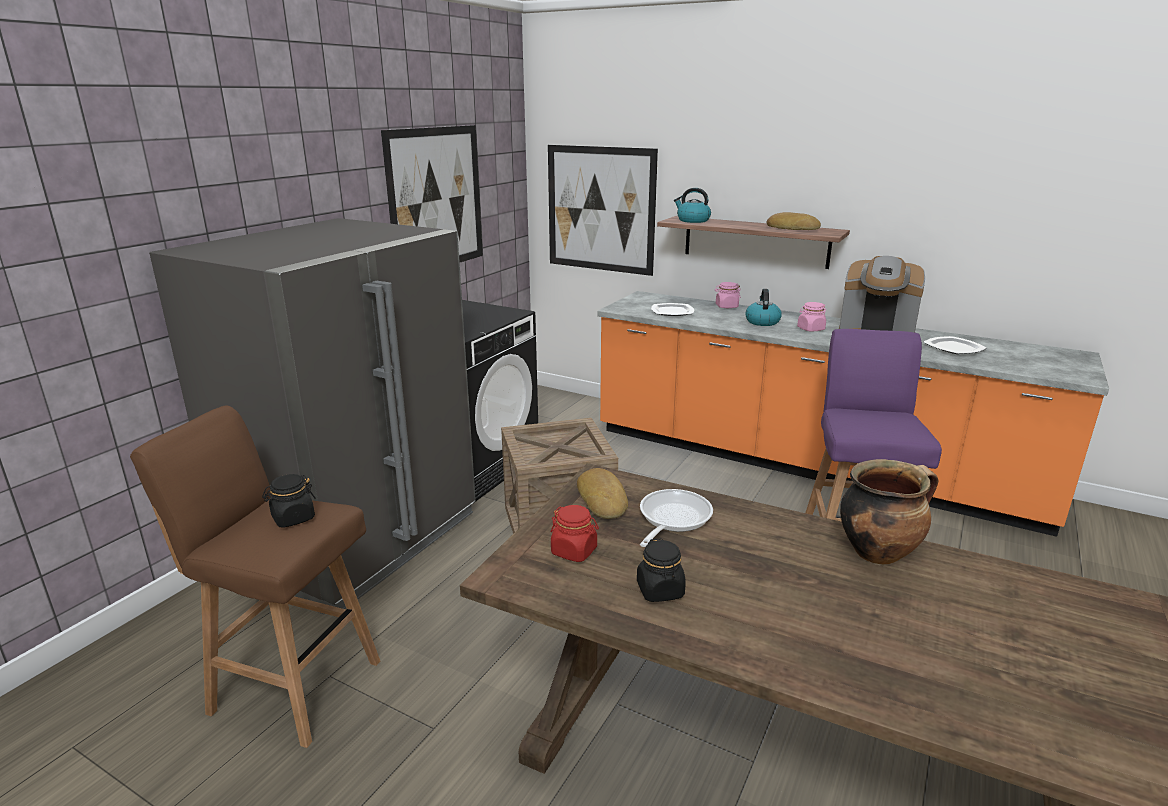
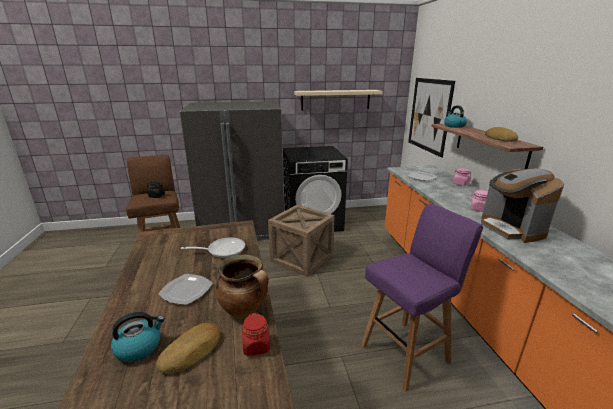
camera: 50 degrees right, 0 degrees up
(436, 199) = (335, 100): picture -> beige shelf
(574, 551) = (178, 241): red jar -> red jar (256, 346)
(603, 499) = (224, 232): bread -> bread (192, 351)
(660, 590) = (161, 266): black jar -> none
(762, 321) = (458, 196): kettle -> kettle (139, 347)
(954, 348) = (563, 257): plate -> plate (185, 290)

